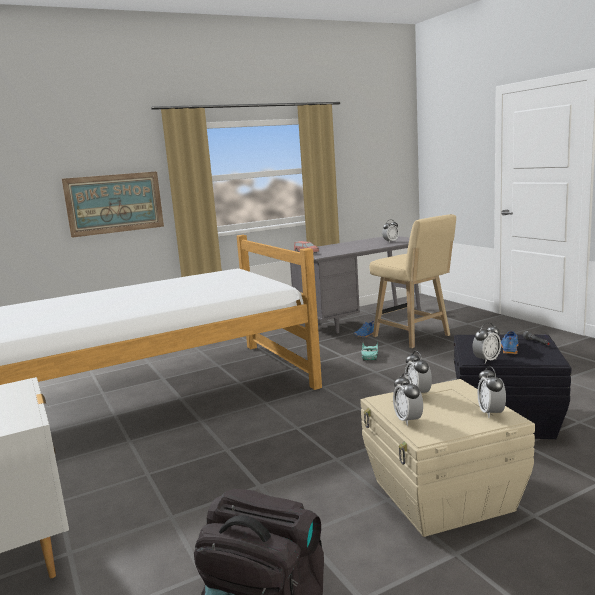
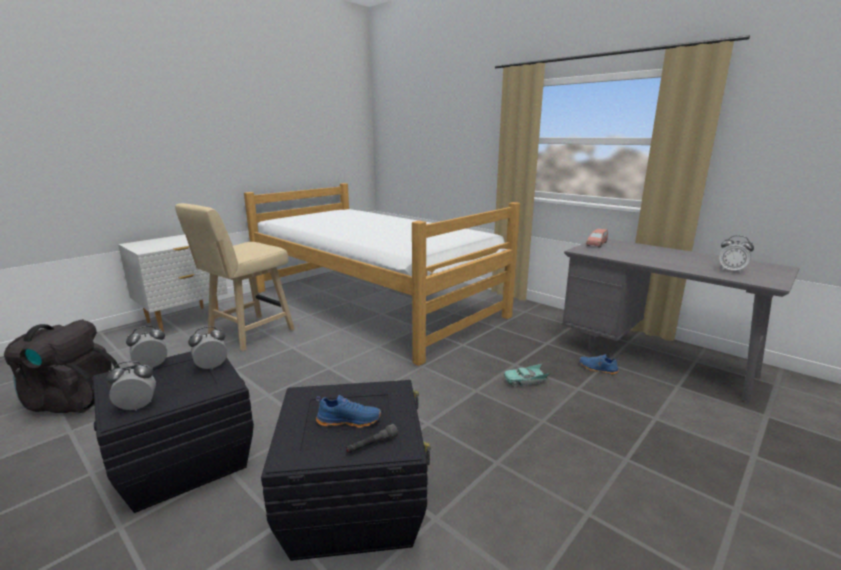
camera: 70 degrees right, 5 degrees up
(114, 203) = (465, 154): picture -> none
(414, 337) = (625, 406): beige stool -> beige stool (247, 334)
(442, 496) = (183, 460): beige storage box -> black storage box
(486, 360) = (300, 402): alarm clock -> none

